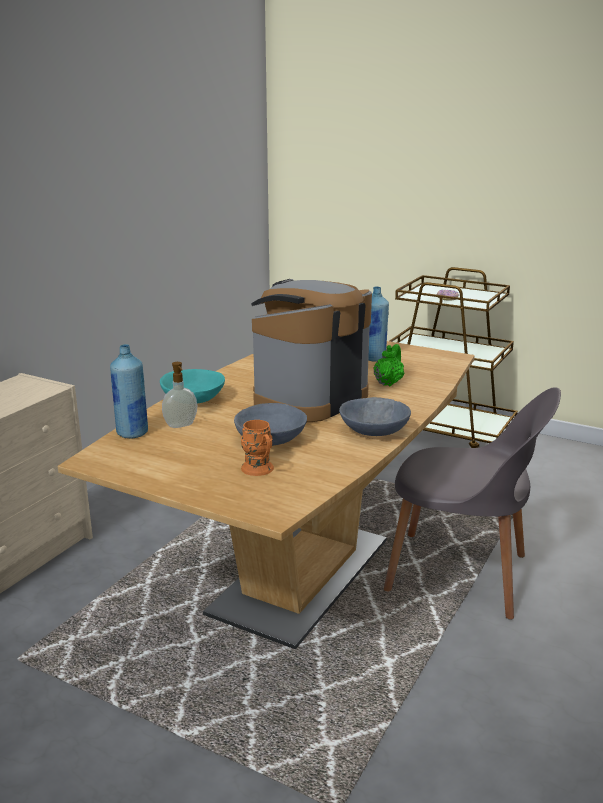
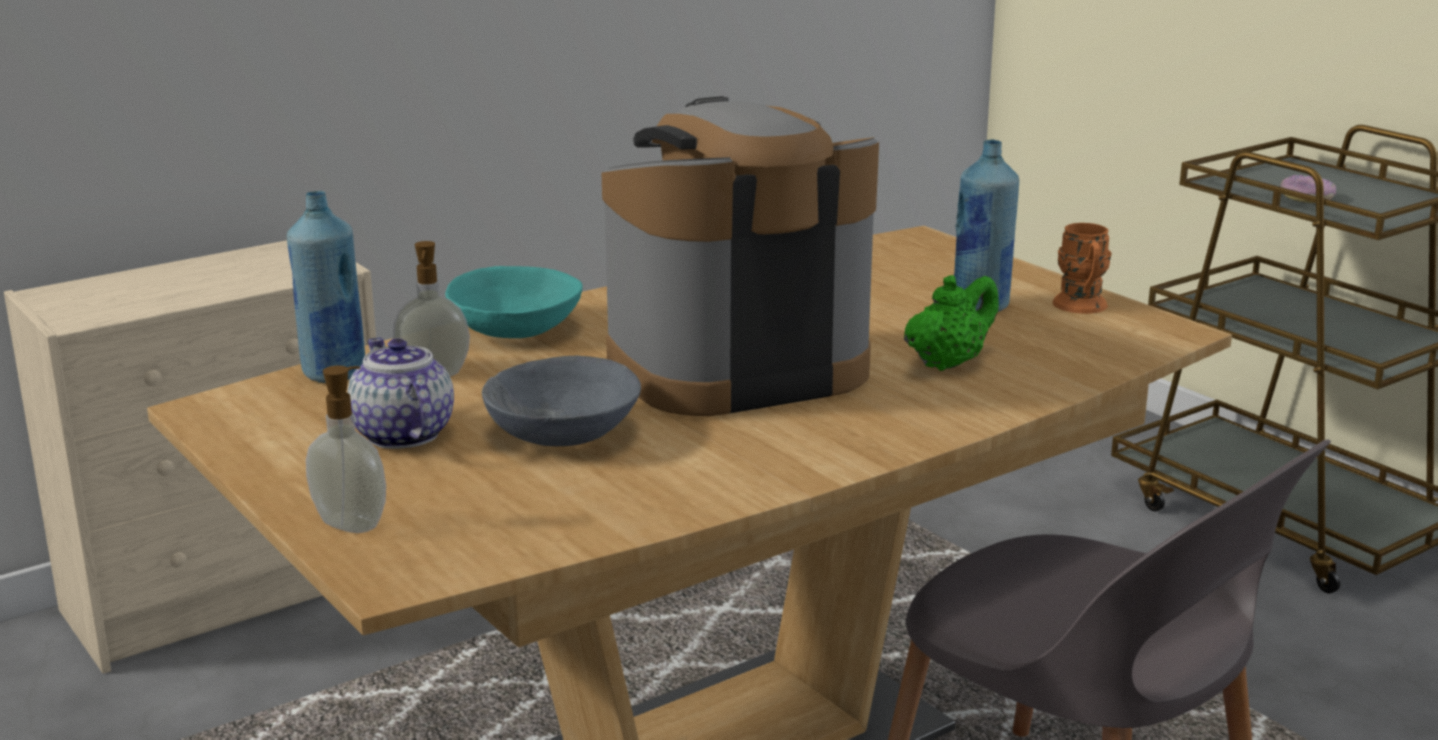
camera: 25 degrees right, 0 degrees up
(199, 453) = (401, 434): none -> teapot
(226, 495) = (352, 523): none -> soap dispenser
(260, 471) = (468, 490): orange mug -> orange mug (1082, 308)
(373, 431) = (788, 458): grey bowl -> none

